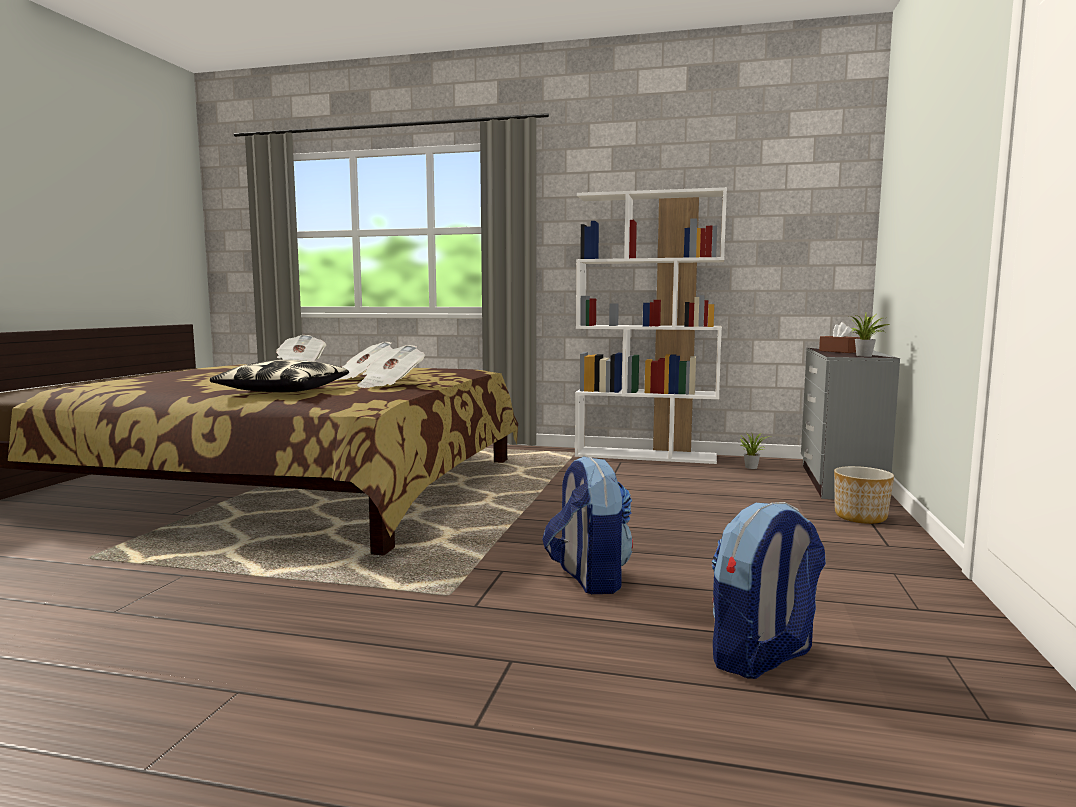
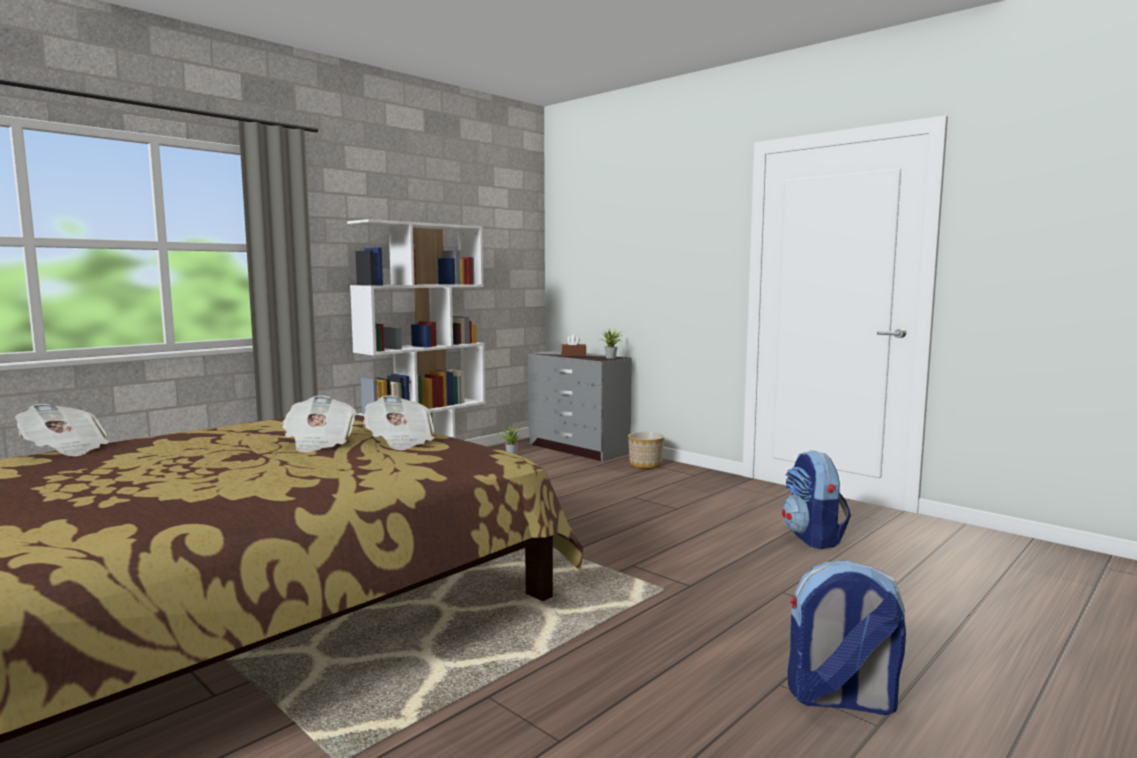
camera: 60 degrees left, 0 degrees up
(283, 391) = (362, 472): pillow -> none
(588, 578) = (673, 546): backpack -> backpack (841, 699)

